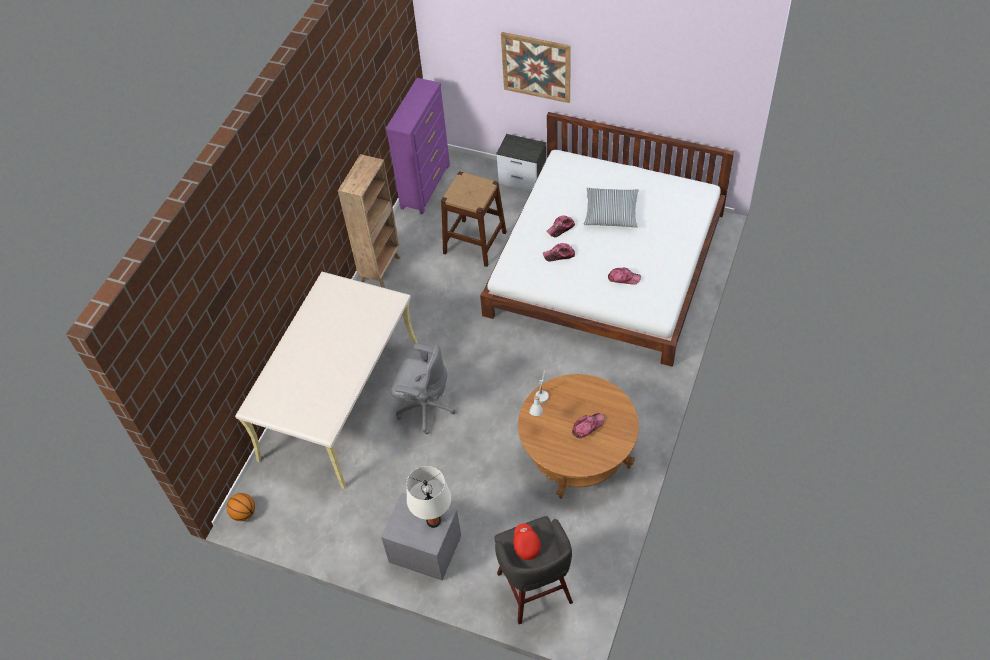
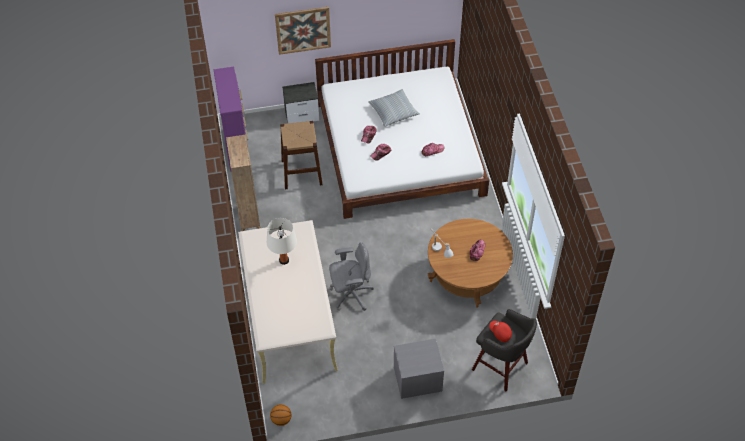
camera: 35 degrees left, 0 degrees up
(433, 521) = (426, 352): white table lamp -> white table lamp (283, 260)

